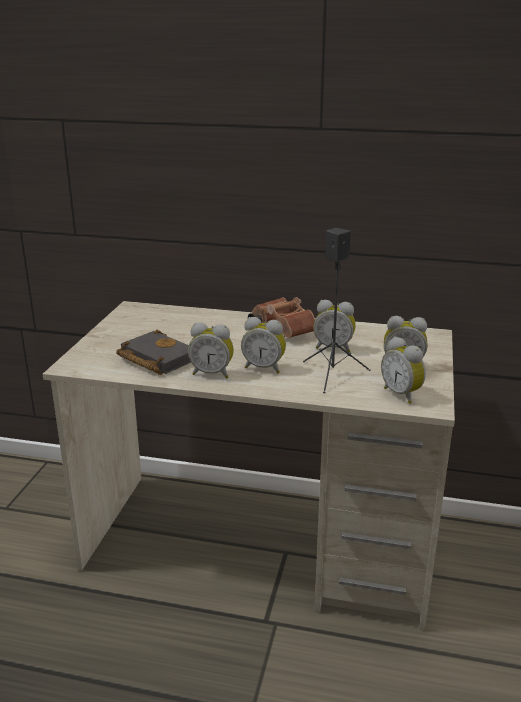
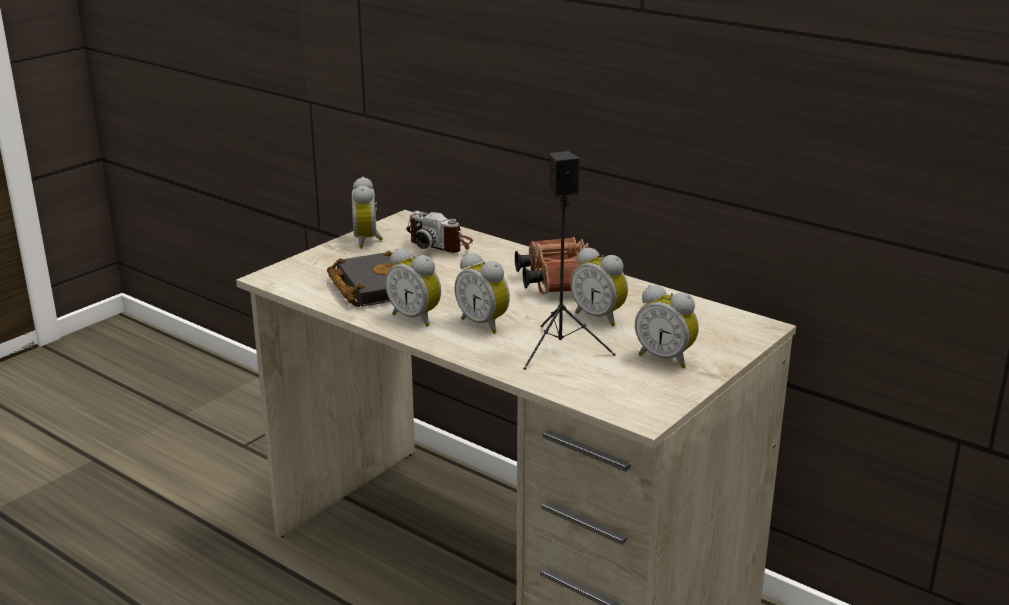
camera: 25 degrees right, 0 degrees up
(175, 319) = (441, 244): none -> camera
(402, 394) = (622, 393): alarm clock -> alarm clock (368, 240)

